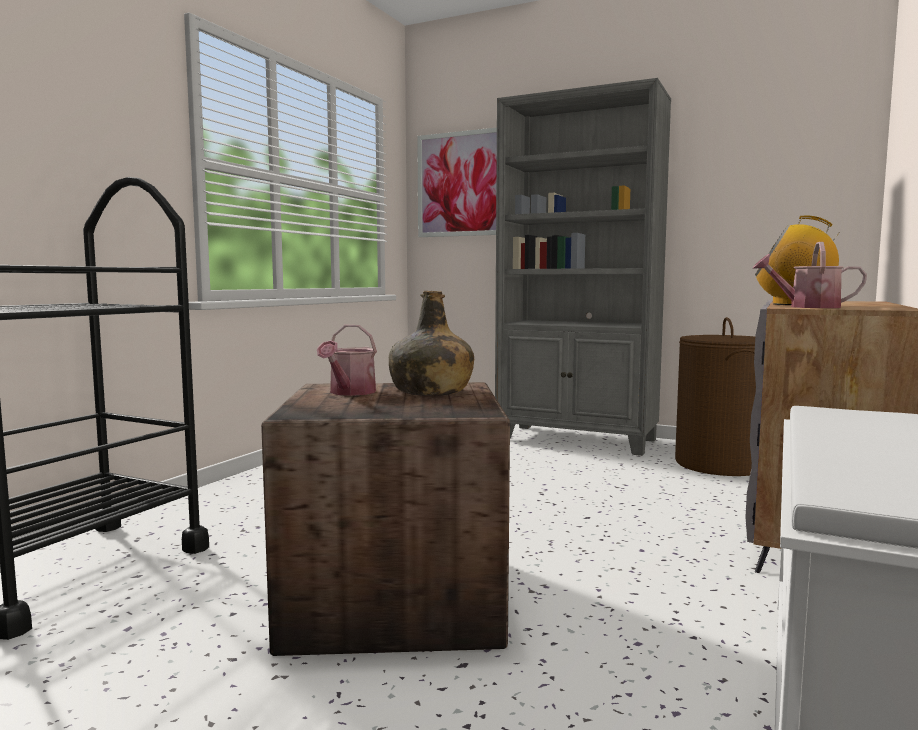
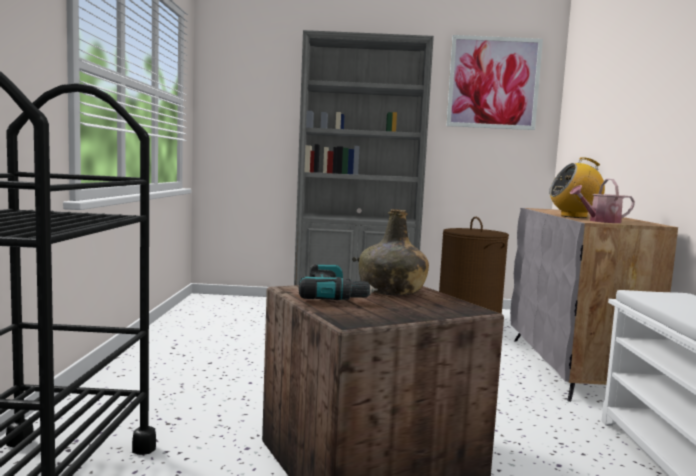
camera: 25 degrees left, 0 degrees up
(350, 393) = (334, 295): watering can -> power drill
(463, 184) = (250, 95): picture -> picture (493, 83)

